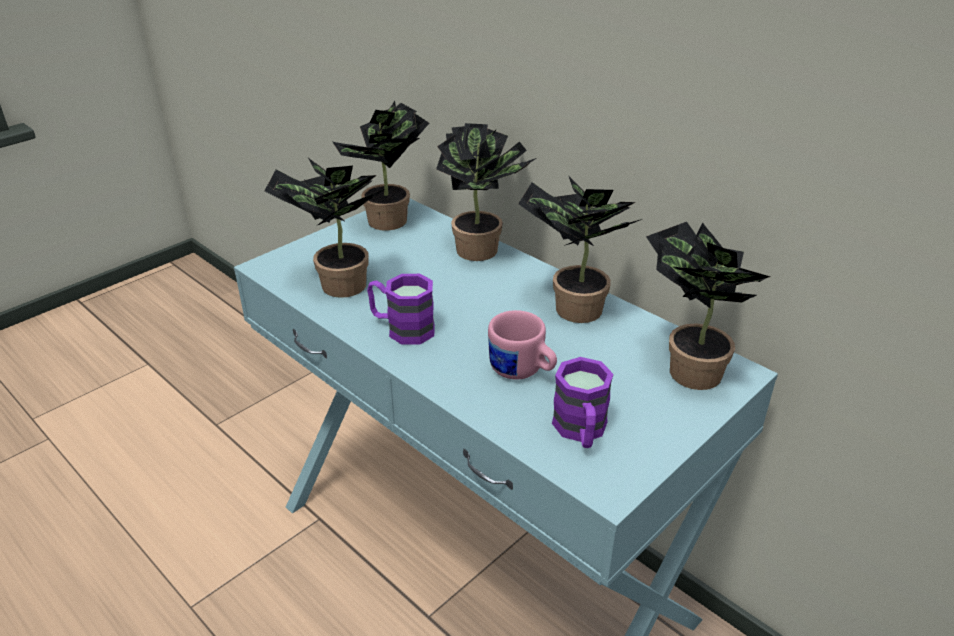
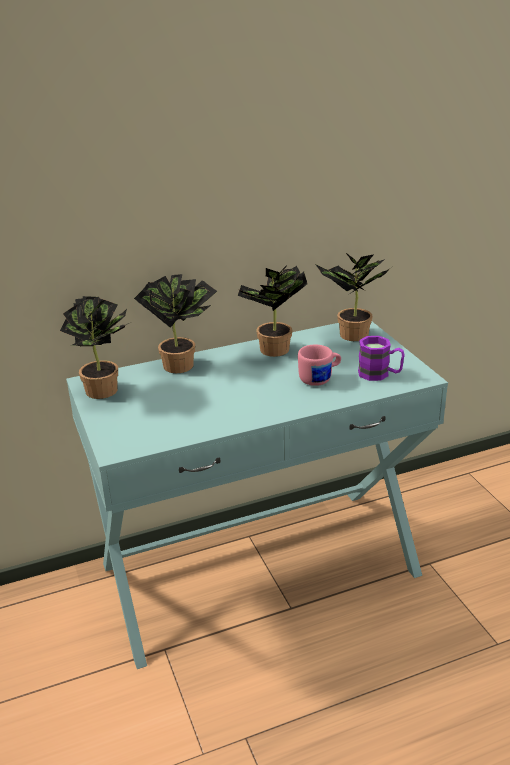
camera: 65 degrees left, 5 degrees down
(337, 286) = (174, 424): potted plant -> none
(402, 328) = (247, 408): purple mug -> none

